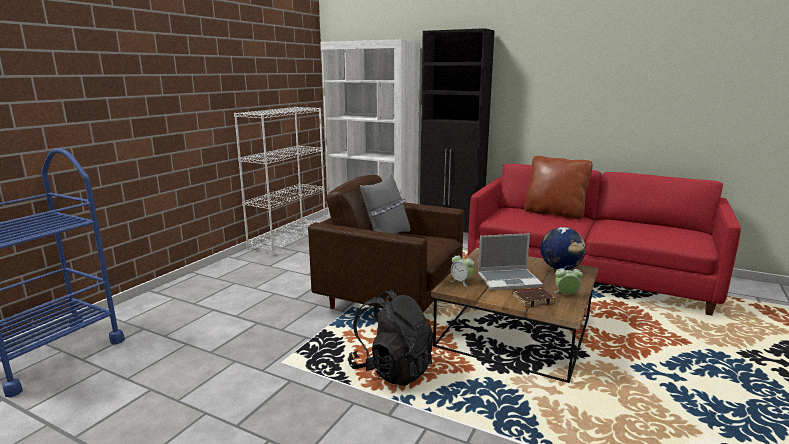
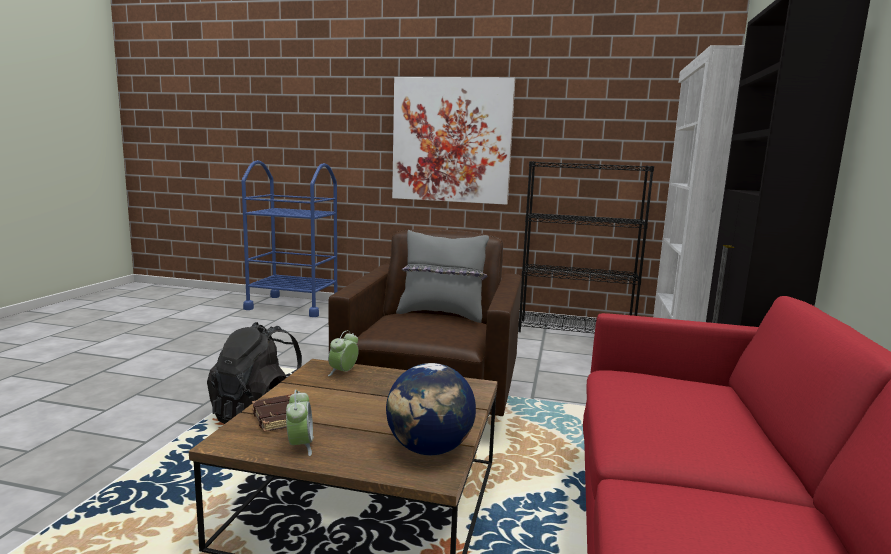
camera: 75 degrees right, 5 degrees down
(166, 100) = (451, 140): none -> picture
(289, 239) = (575, 331): white bookcase -> black bookcase
(509, 280) = (357, 402): laptop -> none
(554, 213) = (746, 432): brown pillow -> none

